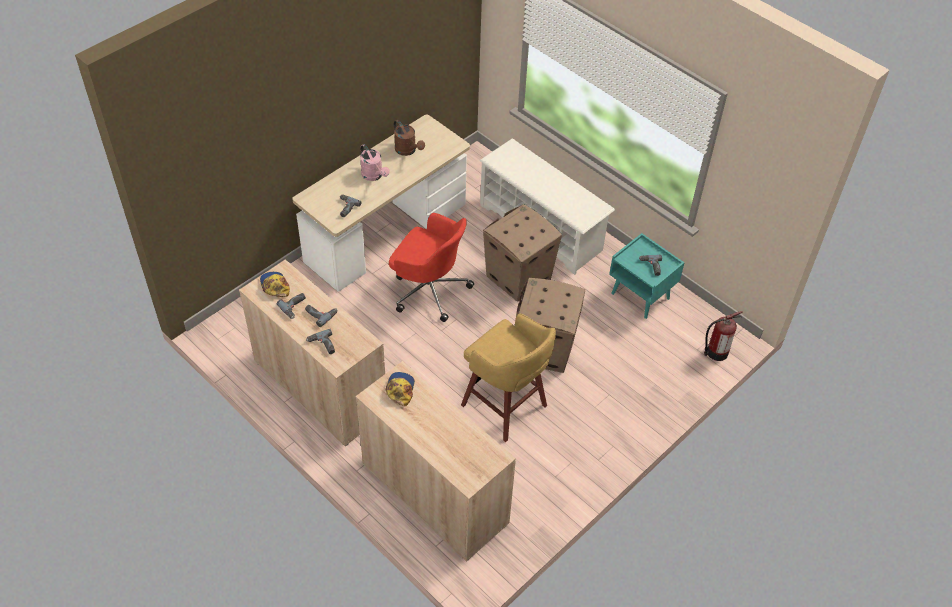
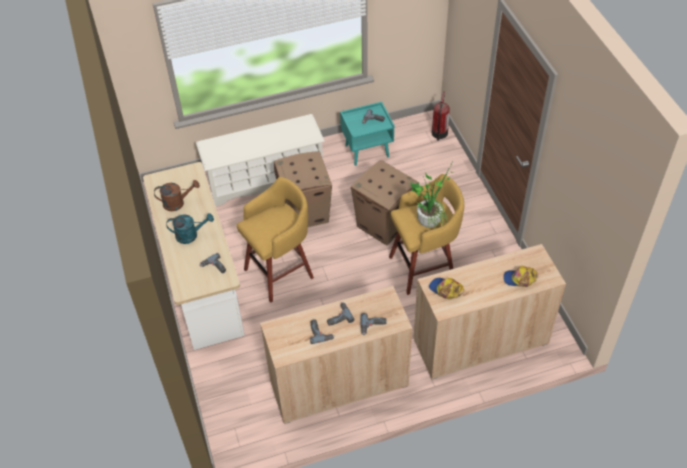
camera: 60 degrees left, 0 degrees up
(275, 286) = (287, 340): cap -> cap (519, 279)
(374, 176) = (191, 235): pink watering can -> turquoise watering can
(429, 289) = (281, 272): red office chair -> yellow stool
(510, 353) = (430, 219): none -> potted plant

